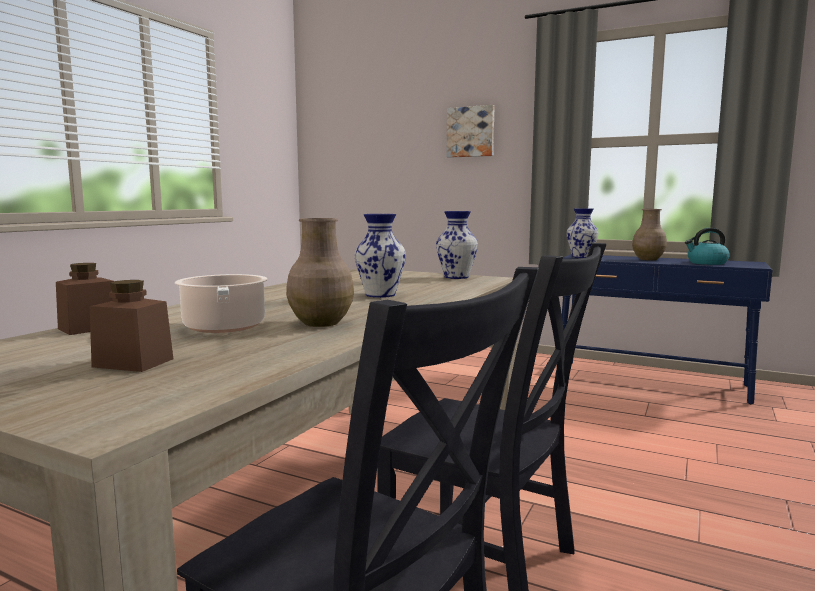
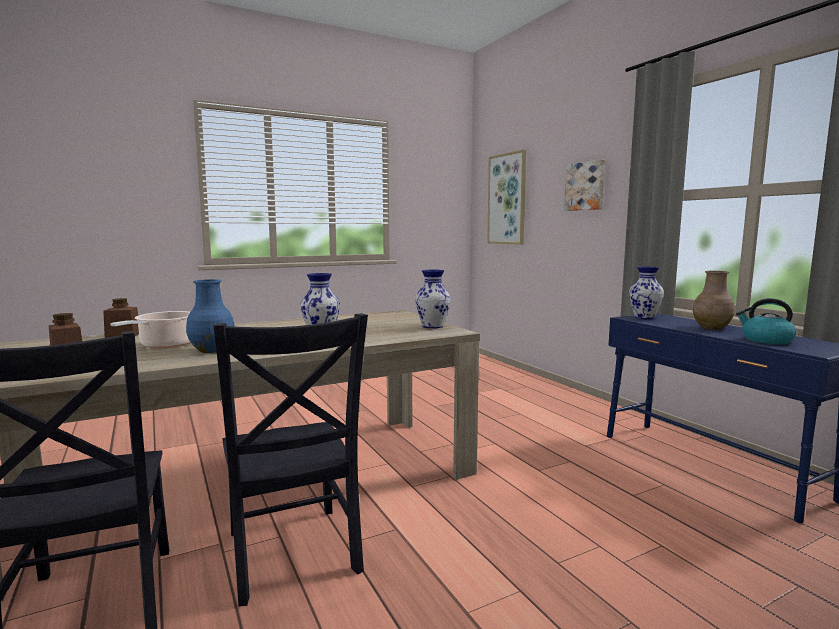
camera: 35 degrees right, 0 degrees up
(320, 323) = (212, 350): brown vase -> blue vase
(359, 144) = (507, 199): none -> picture

